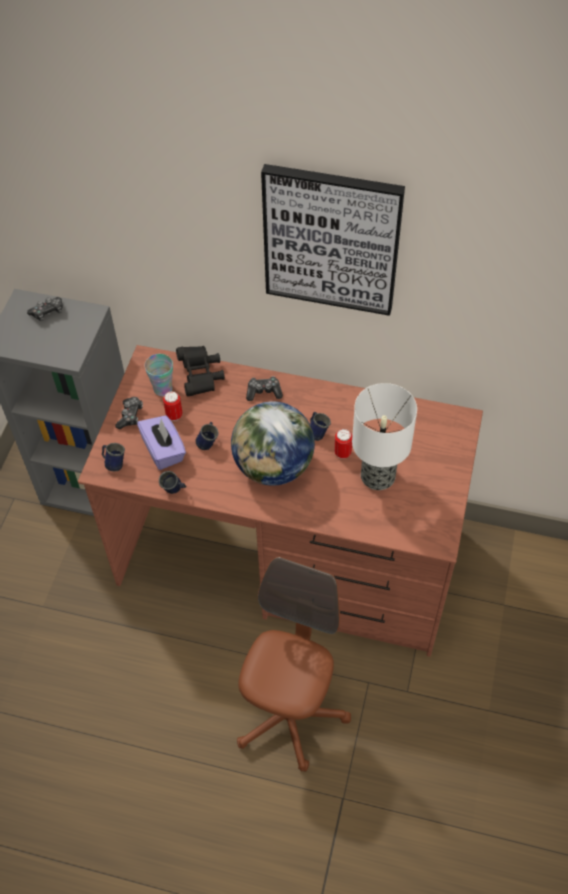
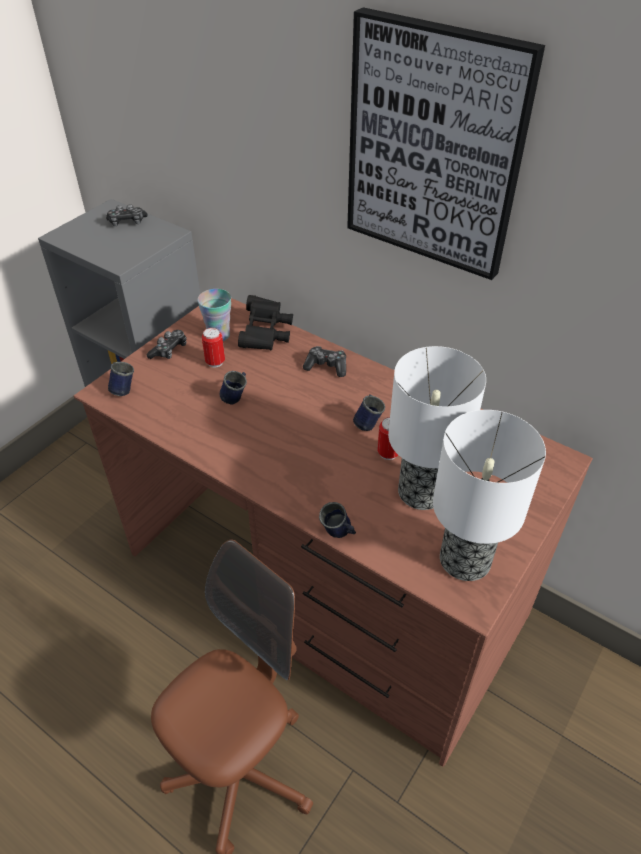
camera: 20 degrees right, 10 degrees down
(164, 451) = (182, 392): purple tissue box -> none
(174, 490) = (168, 435): blue mug -> blue mug (339, 534)
(274, 467) = (296, 444): globe -> none
(424, 515) = (464, 559): none -> table lamp

